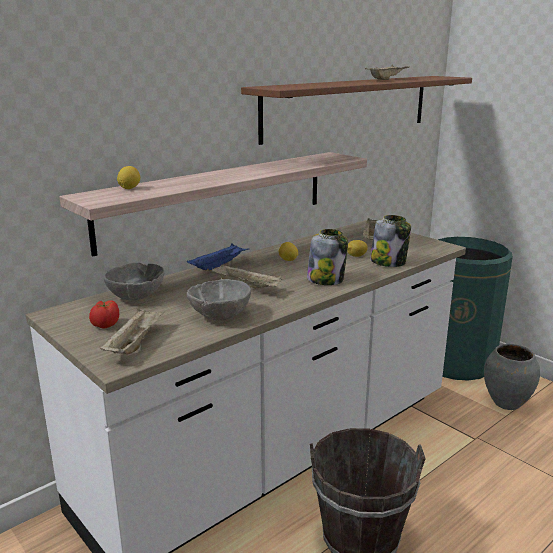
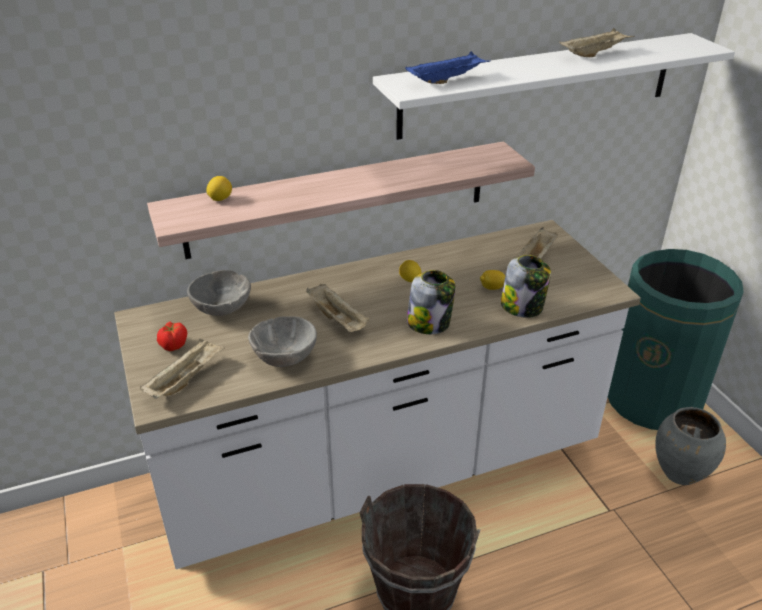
camera: 20 degrees right, 15 degrees up
(219, 266) = (330, 276): blue tray -> blue tray (447, 80)
(349, 106) = (539, 85): brown shelf -> white shelf

